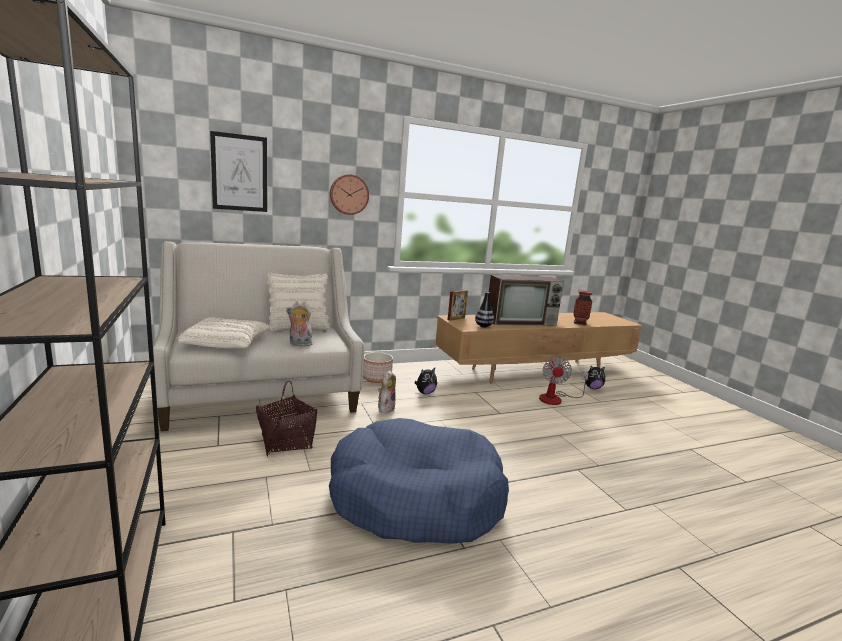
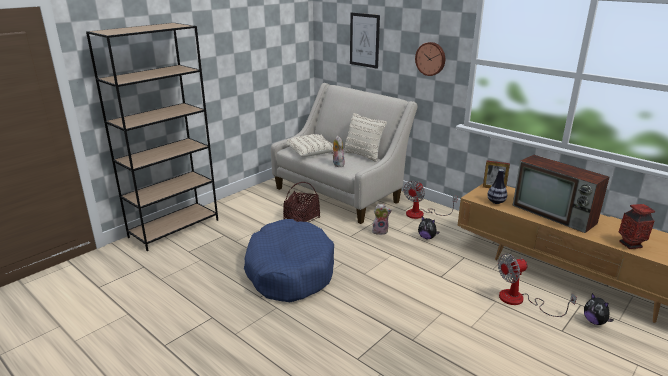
camera: 65 degrees right, 10 degrees up
(376, 378) = (421, 214): planter -> fan

